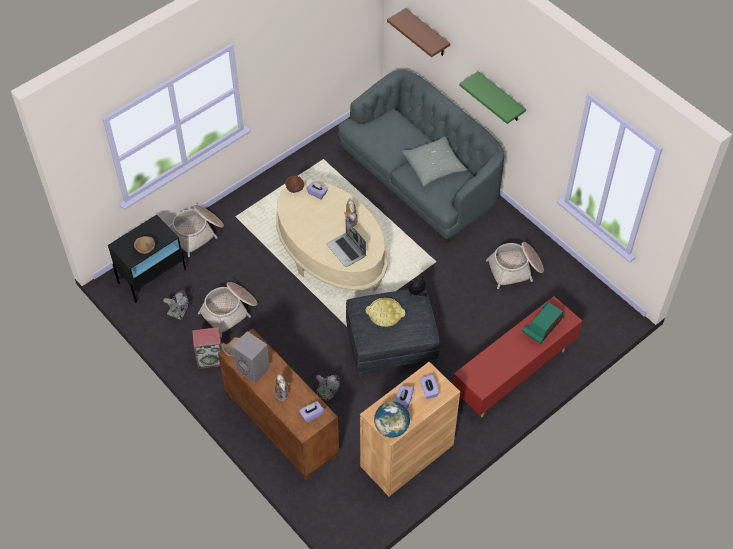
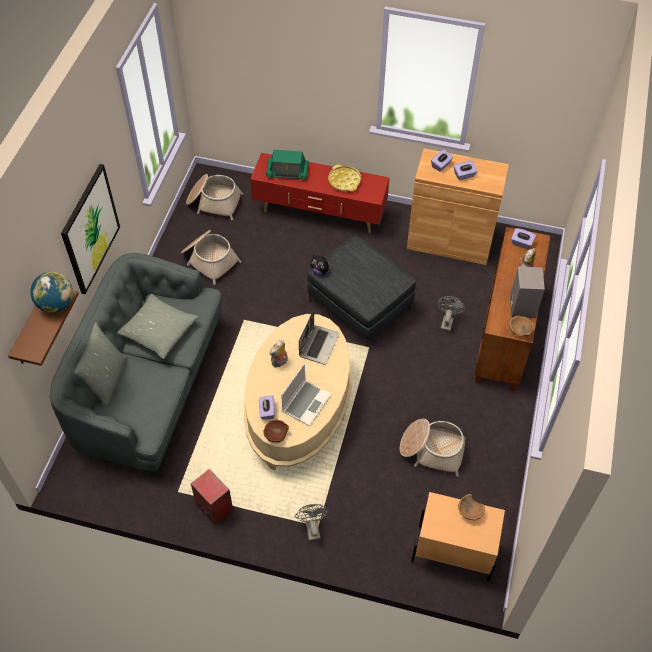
camera: 125 degrees left, 0 degrees up
(152, 276) = (452, 552): black nightstand -> beige nightstand
(179, 314) = (473, 493): grey fan -> grey fan (312, 528)
(197, 233) = (367, 548): basket -> basket (213, 202)
(211, 358) = (492, 431): speaker -> speaker (213, 507)
(305, 217) = (306, 402): none -> laptop
(385, 314) = (362, 279): yellow tray -> yellow tray (344, 181)
(391, 427) = (494, 170): globe -> globe (56, 304)
(414, 124) = (107, 380): none -> grey pillow
(500, 98) = (90, 229): green shelf -> picture

